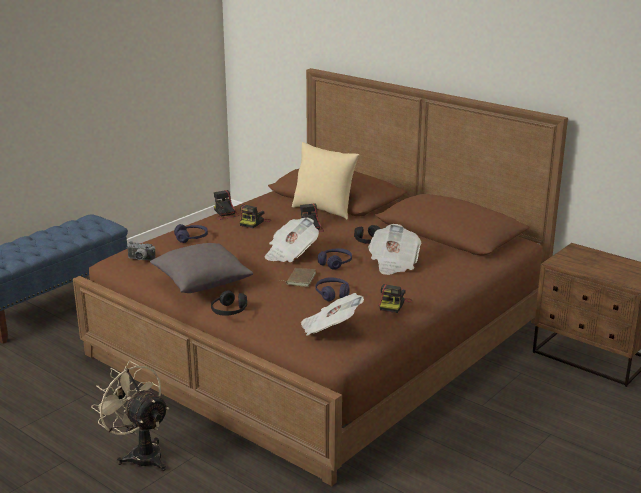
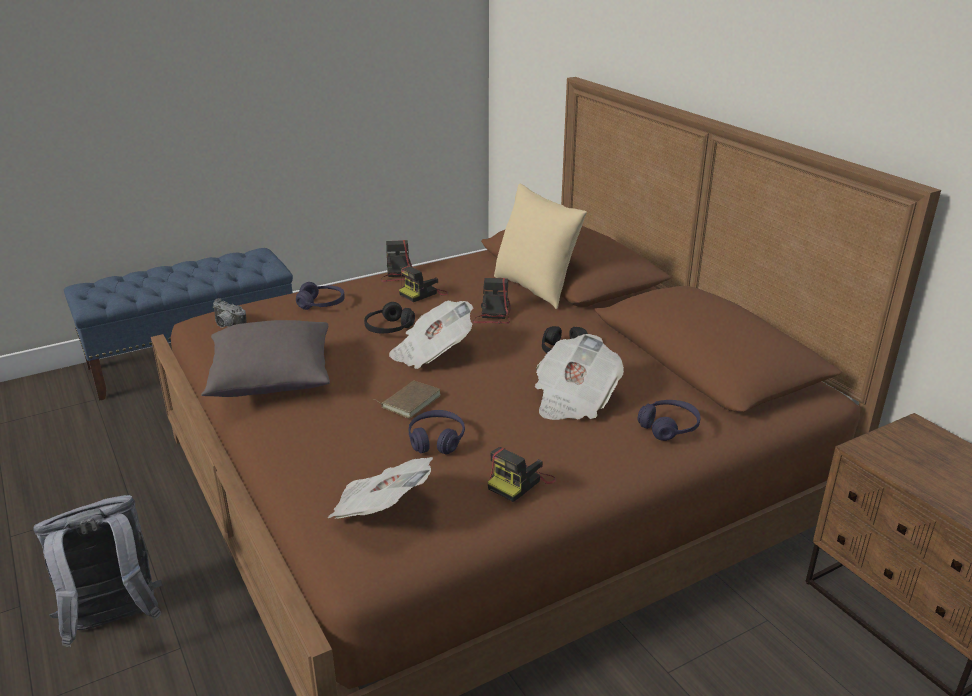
camera: 20 degrees right, 5 degrees up
(140, 454) = (114, 623): beige fan -> grey backpack
(229, 311) = (264, 439): black headphones -> black headphones (389, 328)
(335, 263) = (484, 382): purple headphones -> purple headphones (669, 427)

